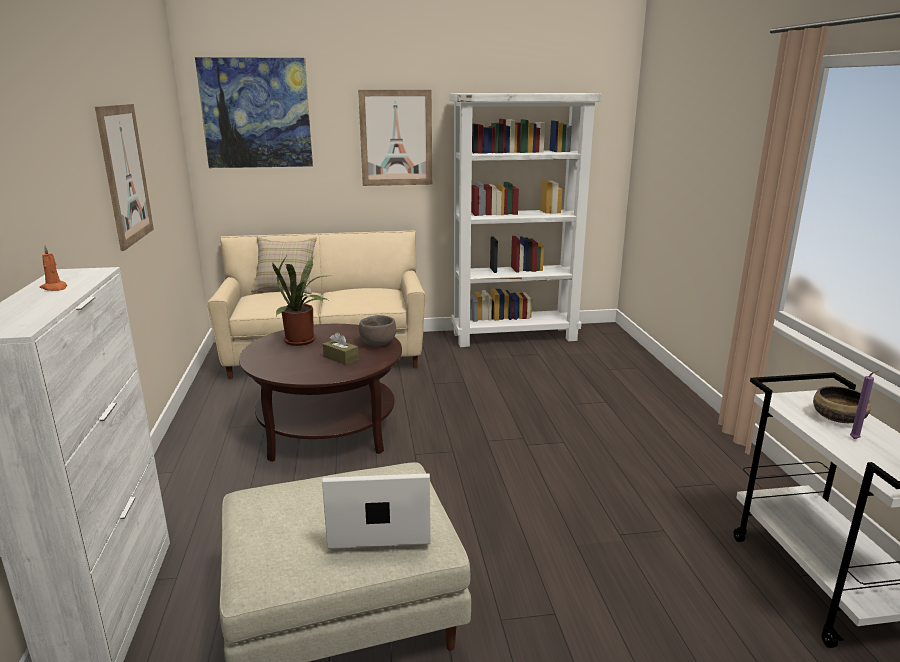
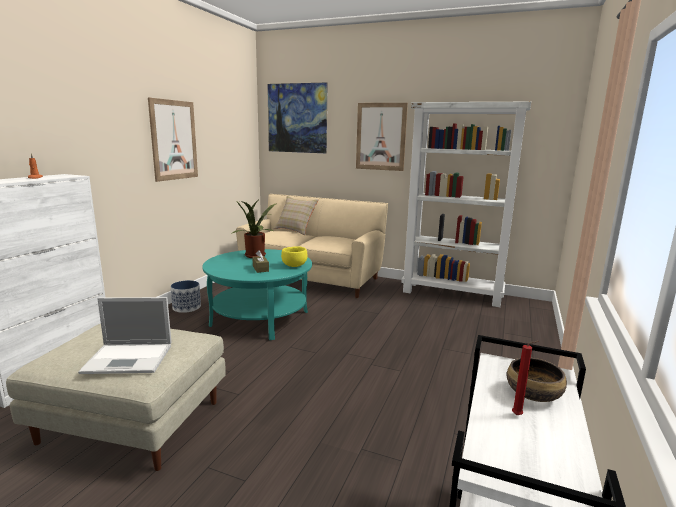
camera: 30 degrees right, 5 degrees down
(196, 444) = (187, 307): none -> planter
(328, 429) = (260, 318): brown coffee table -> turquoise coffee table
(378, 344) = (294, 266): brown bowl -> yellow bowl
(378, 524) = (130, 358): laptop -> laptop turned 150 degrees clockwise
(856, 439) = (518, 416): purple candle -> red candle

